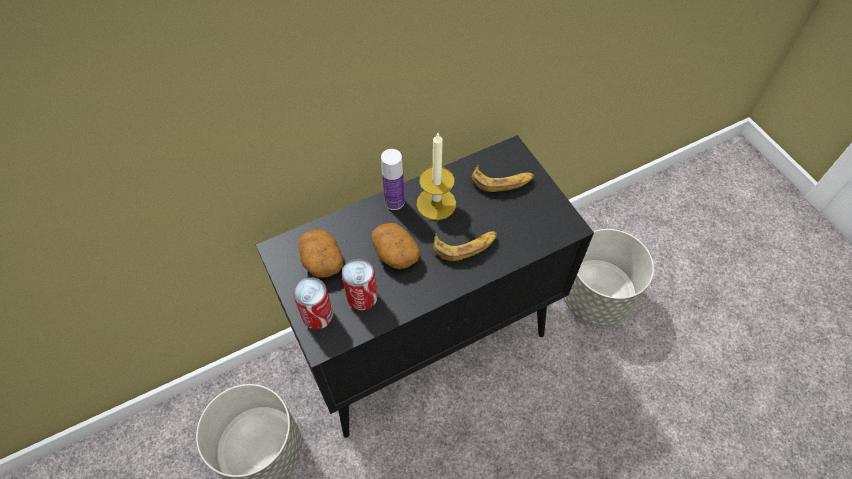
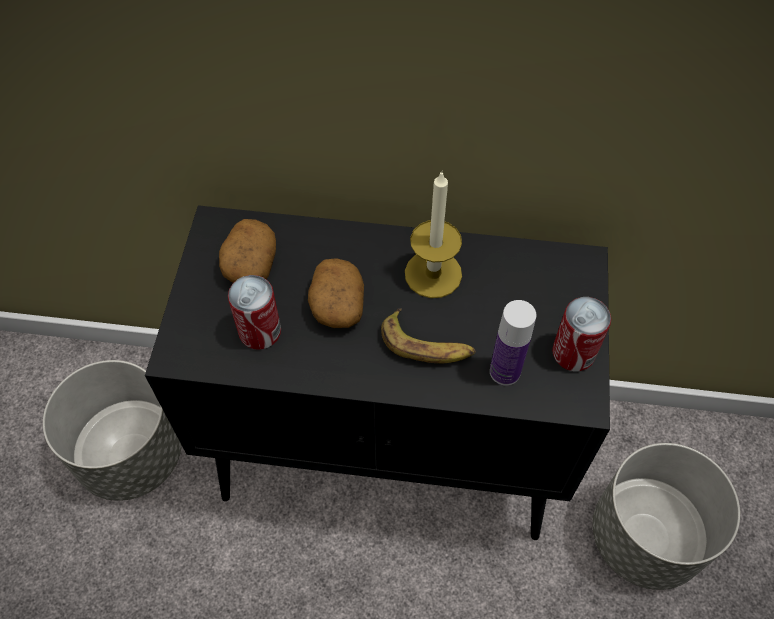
camera: 35 degrees right, 0 degrees up
(317, 315) = (197, 322): can -> can (573, 353)
(394, 202) = (385, 244): bottle -> bottle (504, 371)
(502, 181) = (538, 293): banana -> none

